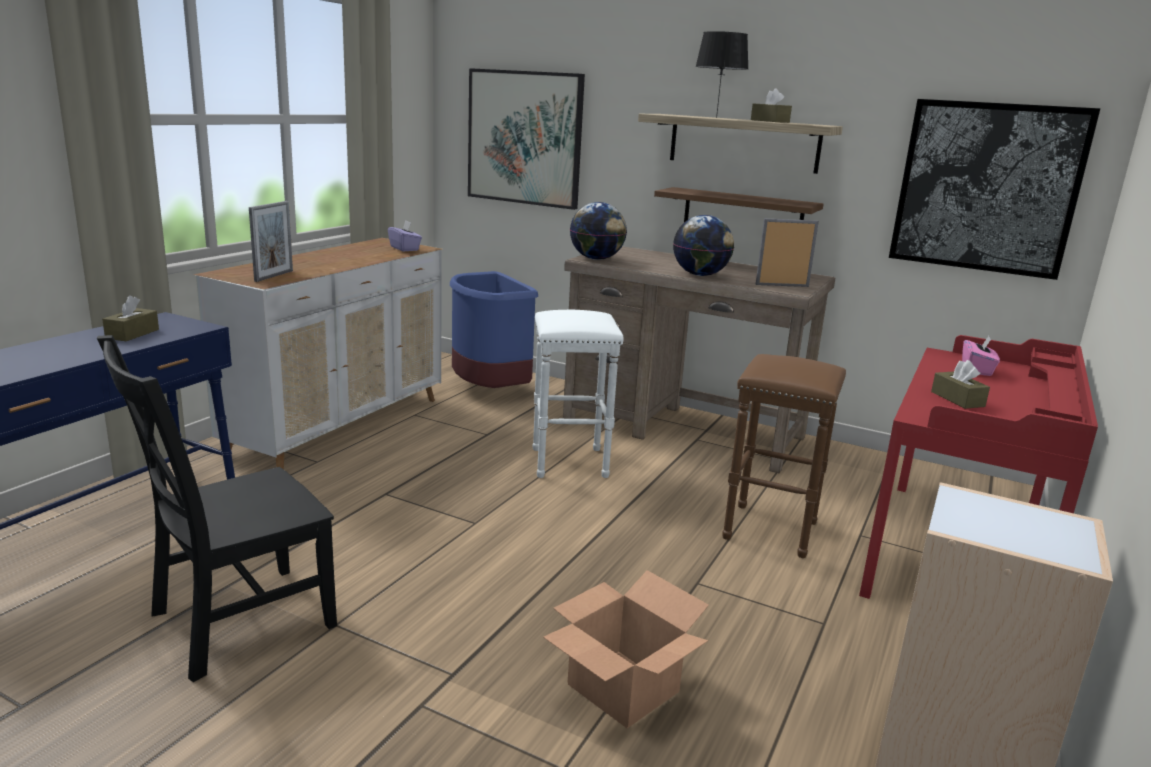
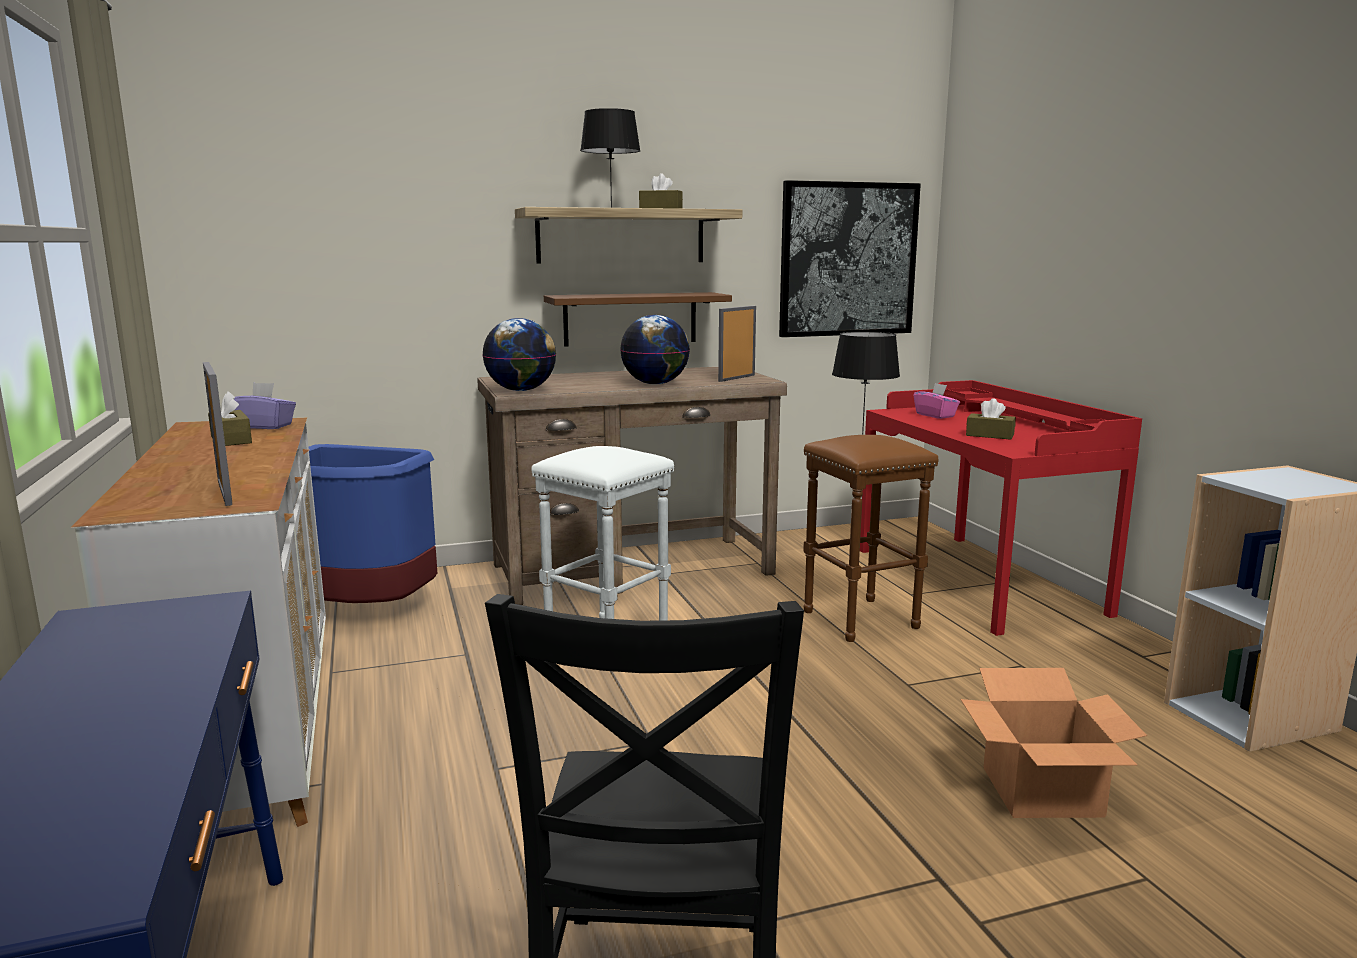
camera: 45 degrees left, 5 degrees down
(132, 334) = (126, 654): brown tissue box -> brown tissue box (231, 439)
(524, 138) = (316, 253): picture -> none
(801, 358) = (863, 434): none -> black table lamp

